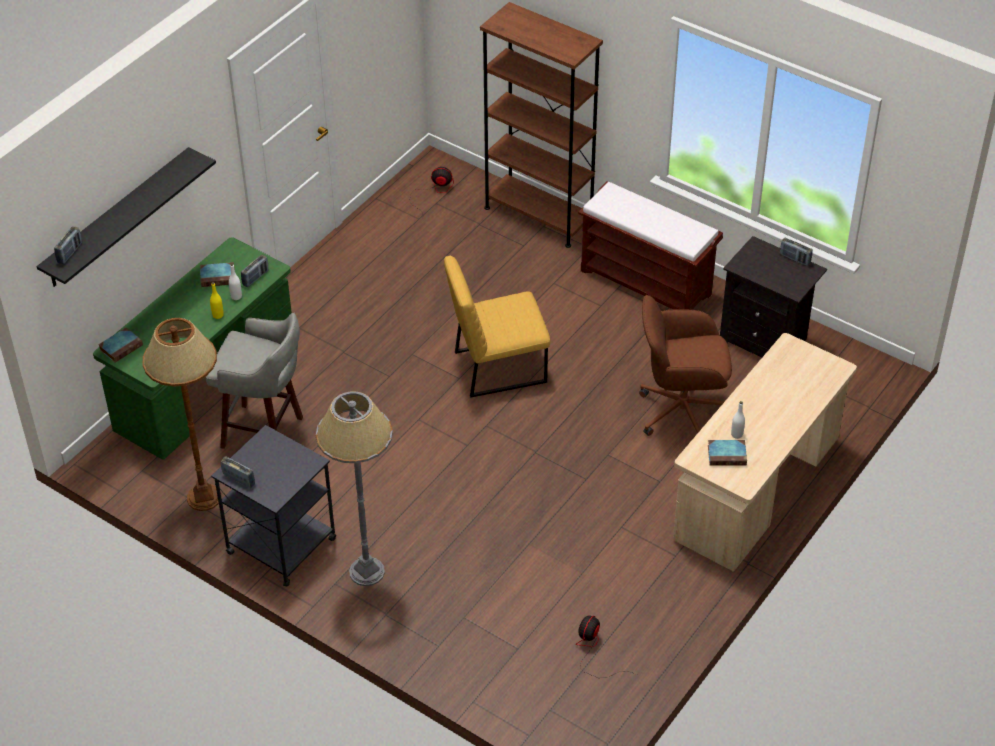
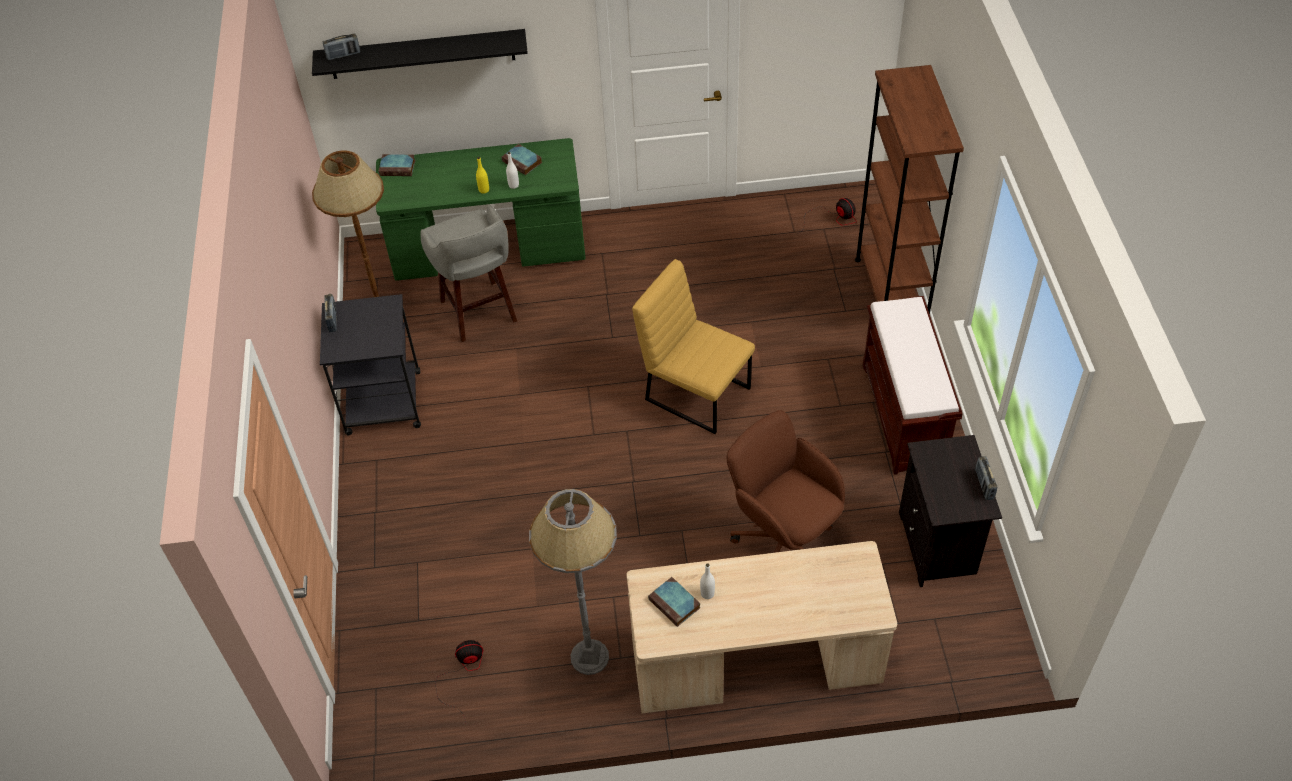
camera: 50 degrees right, 5 degrees up
(255, 278) = (544, 180): radio -> none
(366, 572) = (405, 469): grey floor lamp -> grey floor lamp (589, 657)

